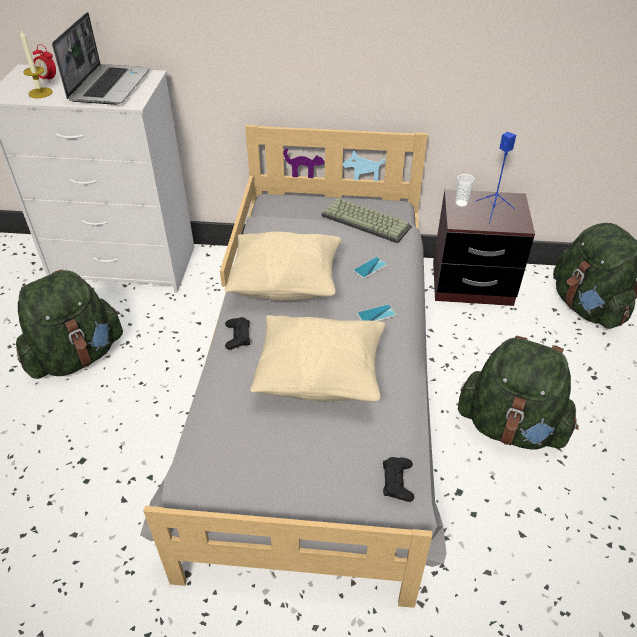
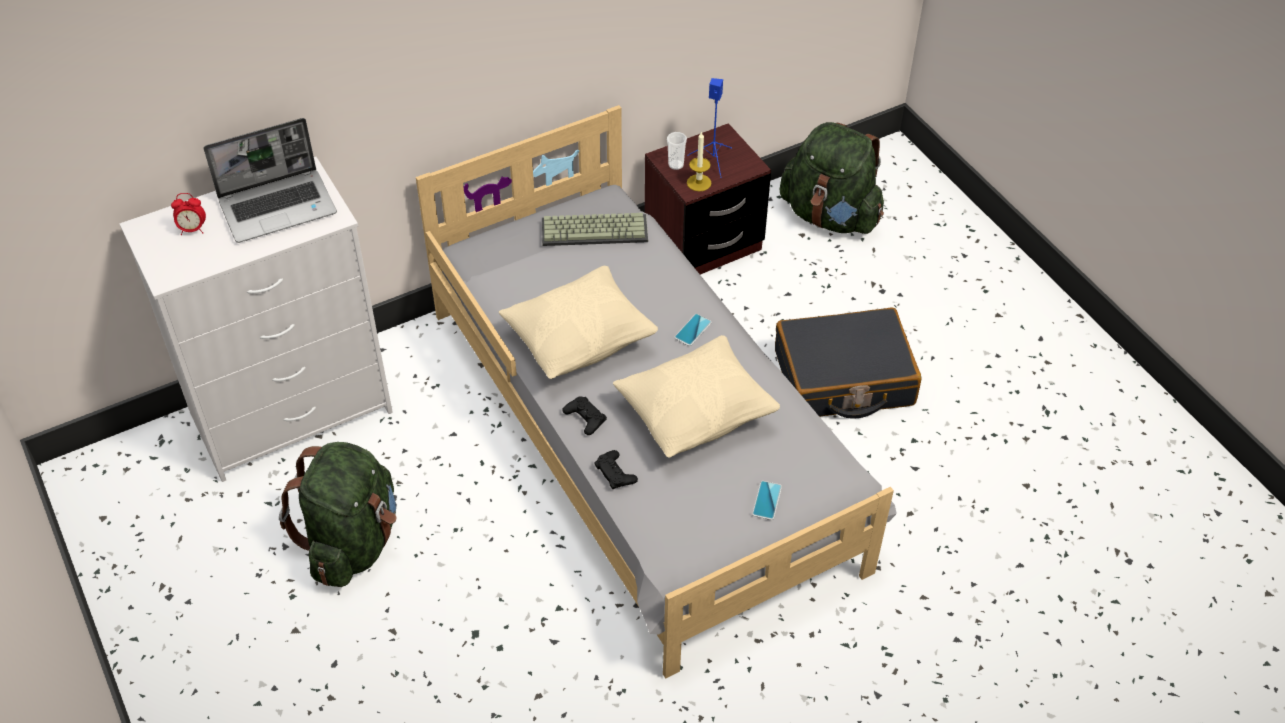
camera: 35 degrees left, 5 degrees up
(40, 93) = (210, 251): candle -> candle (699, 183)
(109, 86) = (279, 206): laptop -> laptop turned 90 degrees clockwise
(370, 268) = (645, 283): phone -> phone (767, 500)
(397, 481) = (831, 467): black game controller -> black game controller (615, 473)
(510, 427) = (843, 378): green backpack -> black suitcase

